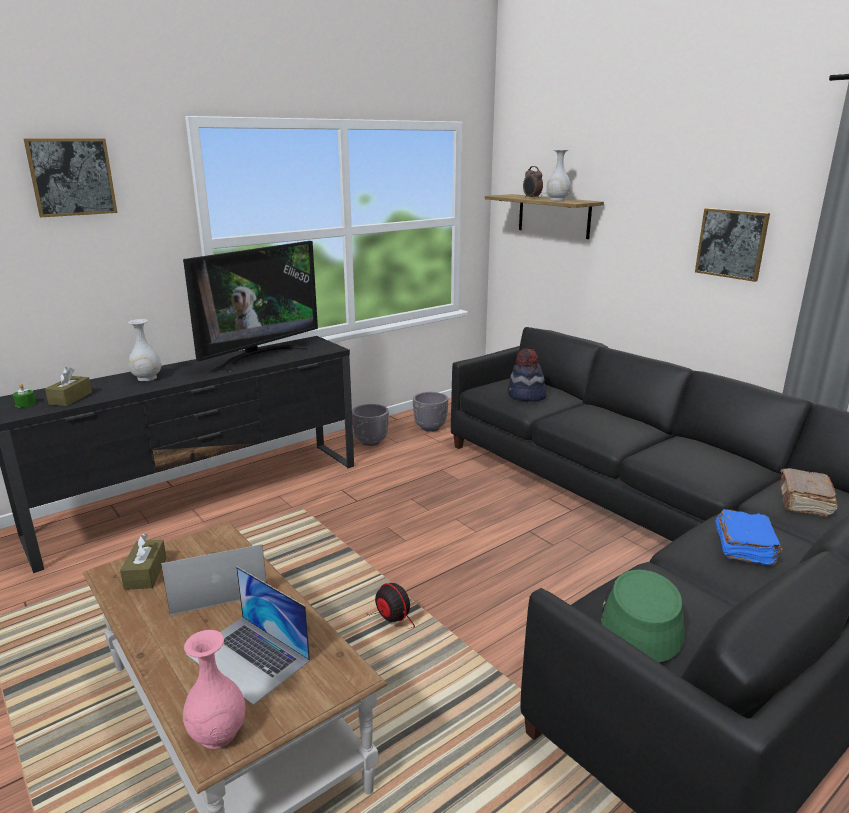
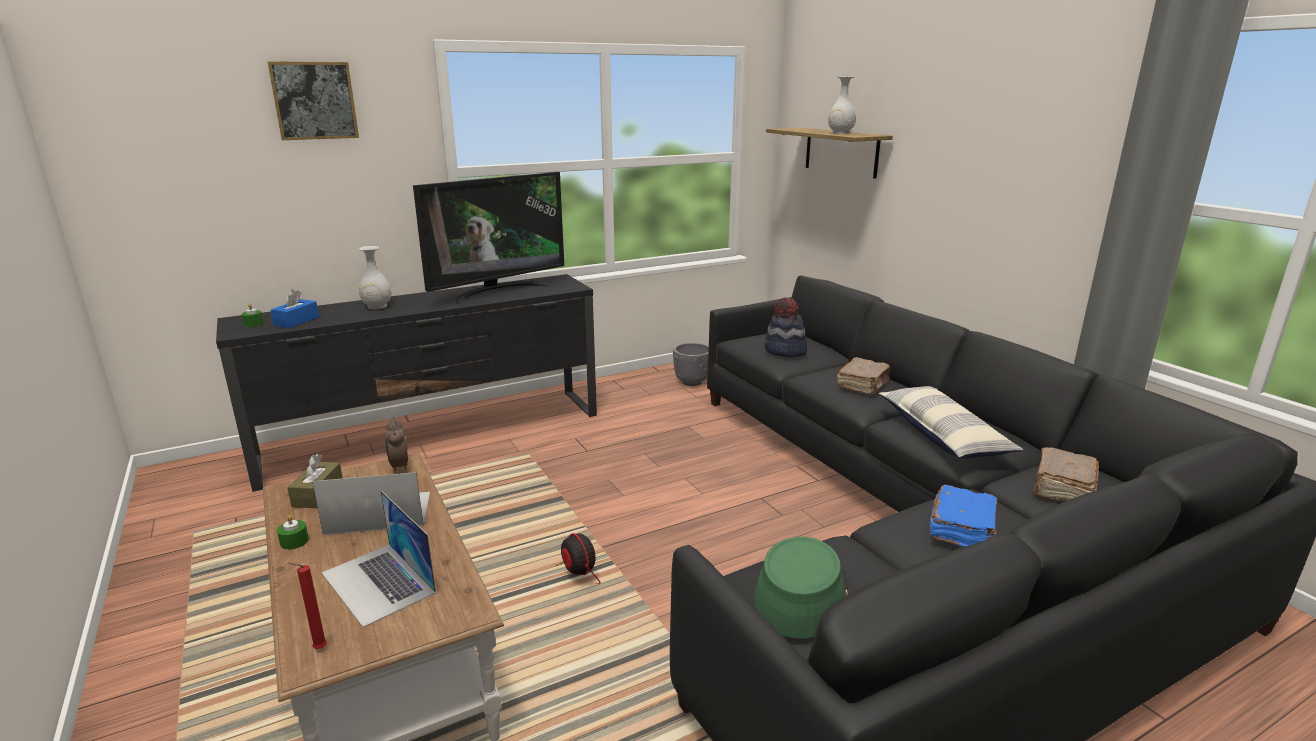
camera: 10 degrees right, 0 degrees up
(70, 398) = (296, 321): brown tissue box -> blue tissue box
(143, 625) = (294, 541): none -> green candle
(217, 733) = (318, 649): pink vase -> red candle
(371, 442) = (623, 392): grey planter -> none
(531, 198) = (814, 131): alarm clock -> alarm clock (399, 467)
(606, 423) = (863, 385): none -> brown book
(690, 463) = (943, 435): none -> pillow
(731, 244) = (1027, 184): picture -> none

